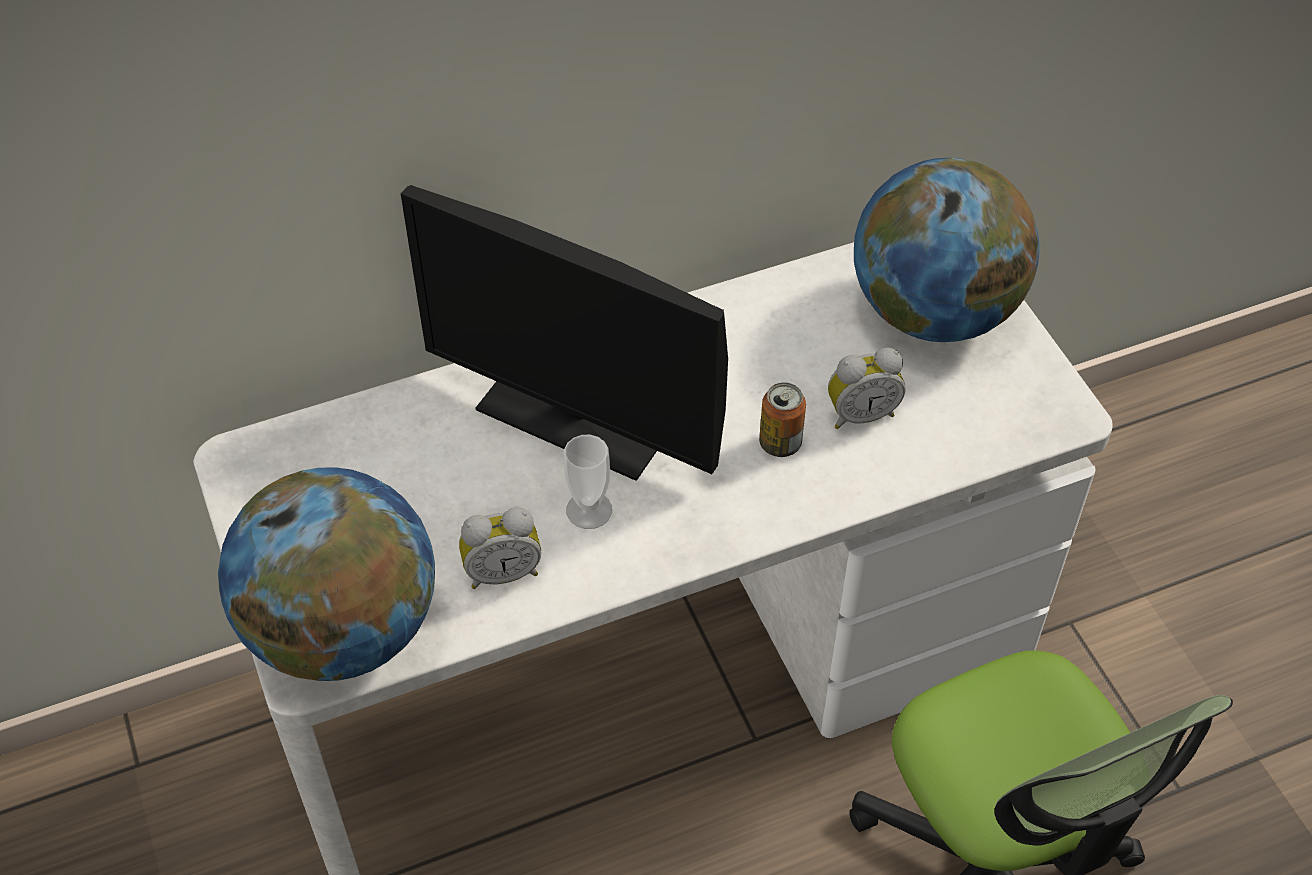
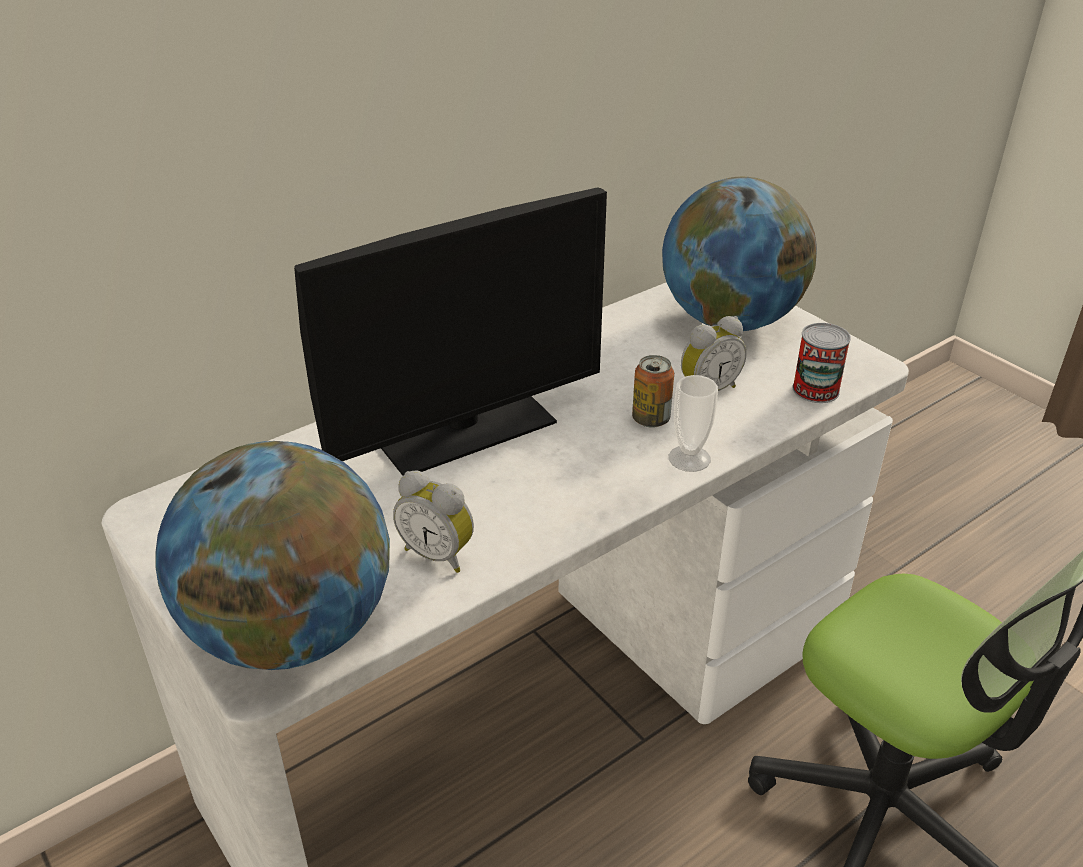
camera: 15 degrees left, 15 degrees down
(502, 571) = (439, 554): alarm clock -> alarm clock turned 60 degrees clockwise
(576, 416) = (464, 429): monitor -> monitor turned 45 degrees counterclockwise
(589, 510) = (503, 493): cup -> cup (689, 458)
(984, 439) = (815, 390): none -> can

